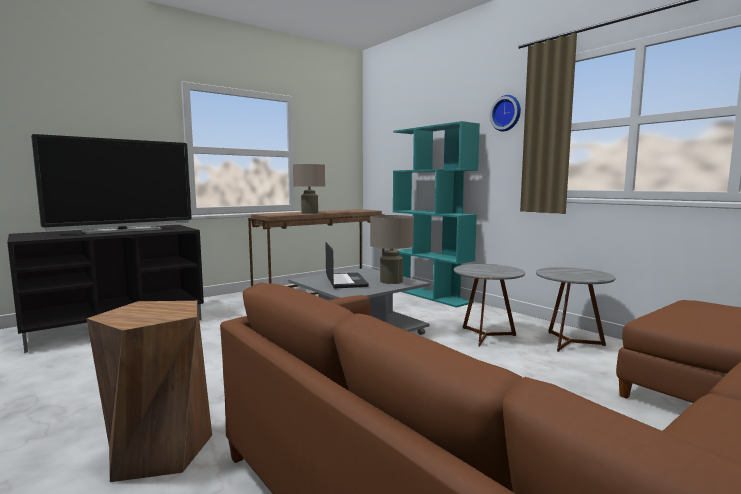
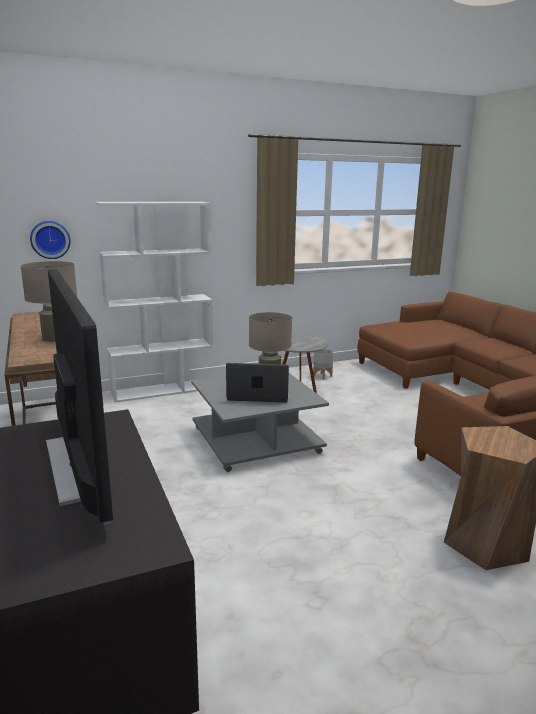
camera: 75 degrees left, 10 degrees up
(431, 295) = (163, 390): turquoise bookcase -> white bookcase
(507, 113) = (226, 194): wall clock -> wall clock (50, 239)
(569, 343) = (322, 376): grey side table -> grey planter

